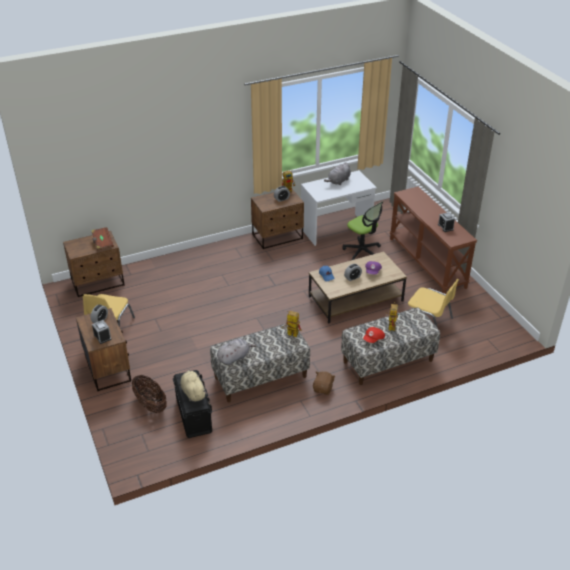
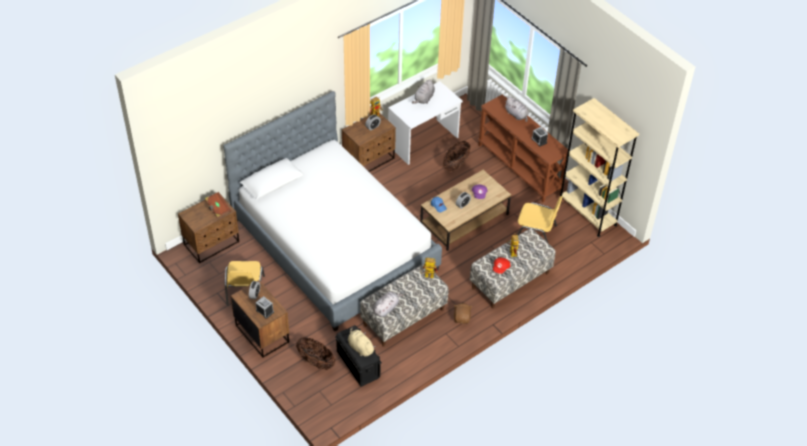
camera: 15 degrees left, 10 degrees up
(215, 300) = (334, 244): none -> bed
(362, 251) = (456, 164): office chair -> basket
(428, 204) = (517, 115): none -> grey plush toy
(489, 312) = (587, 213): none -> beige bookcase

